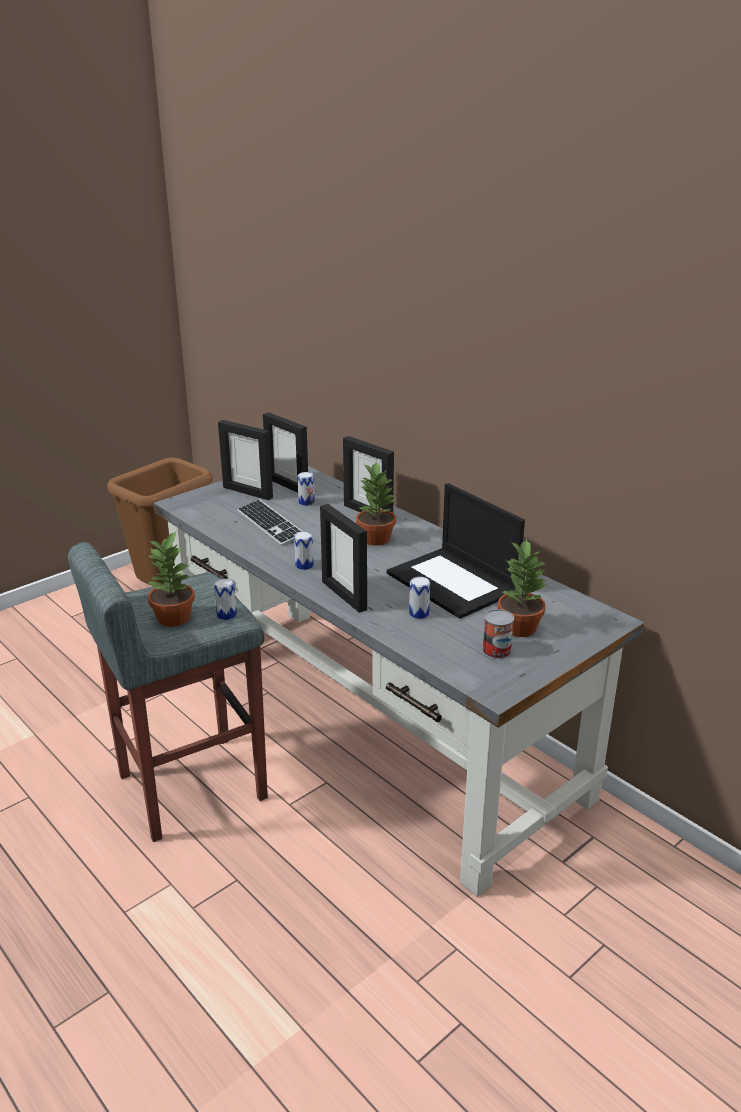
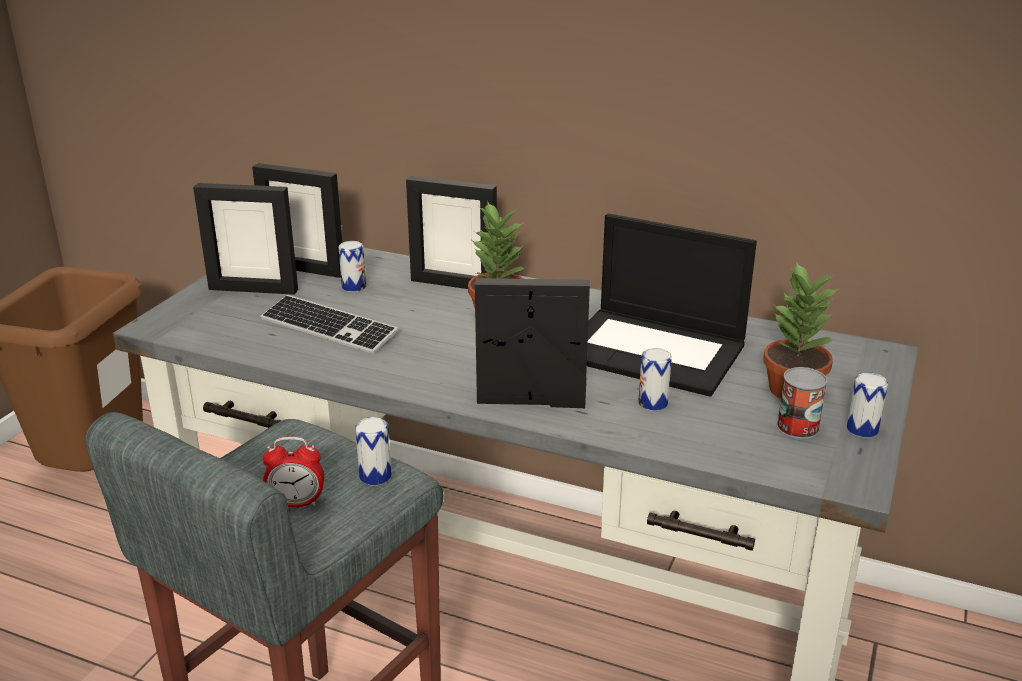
camera: 25 degrees left, 0 degrees up
(175, 618) = (297, 503): potted plant -> alarm clock
(304, 565) = (433, 374): can -> can (862, 429)
(345, 595) = (530, 402): picture frame -> picture frame turned 150 degrees clockwise

